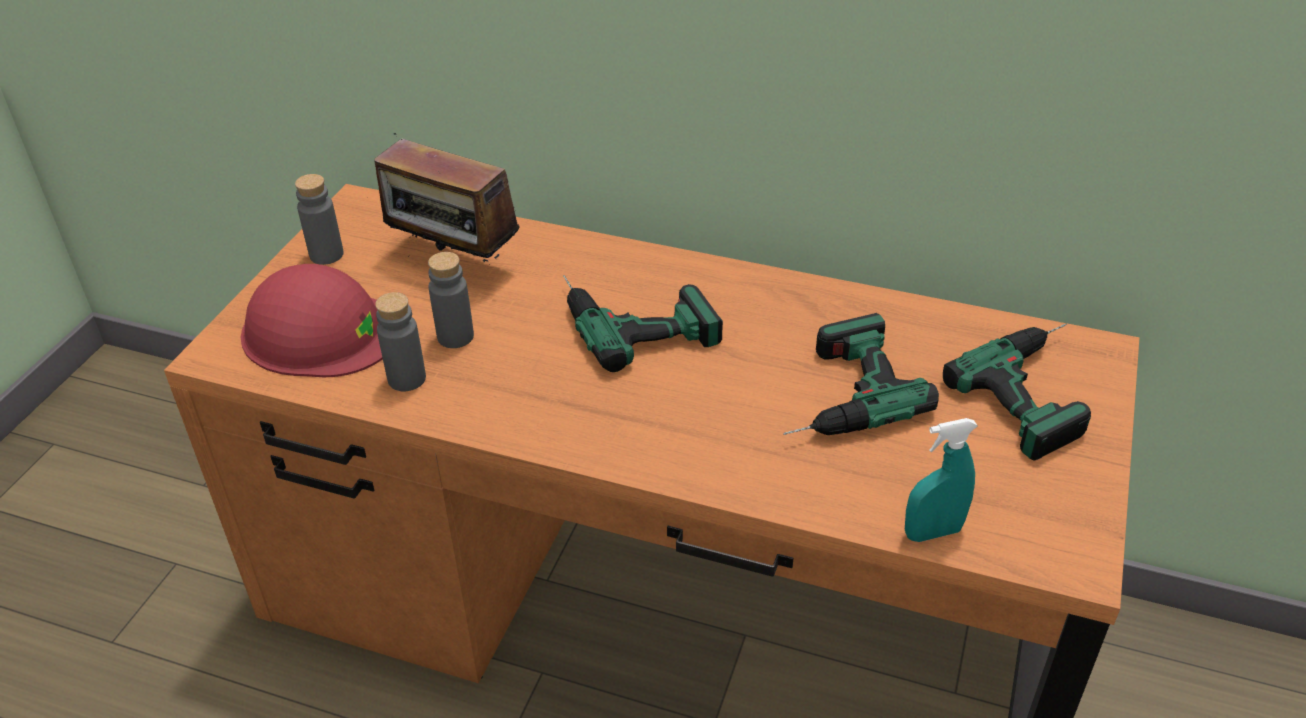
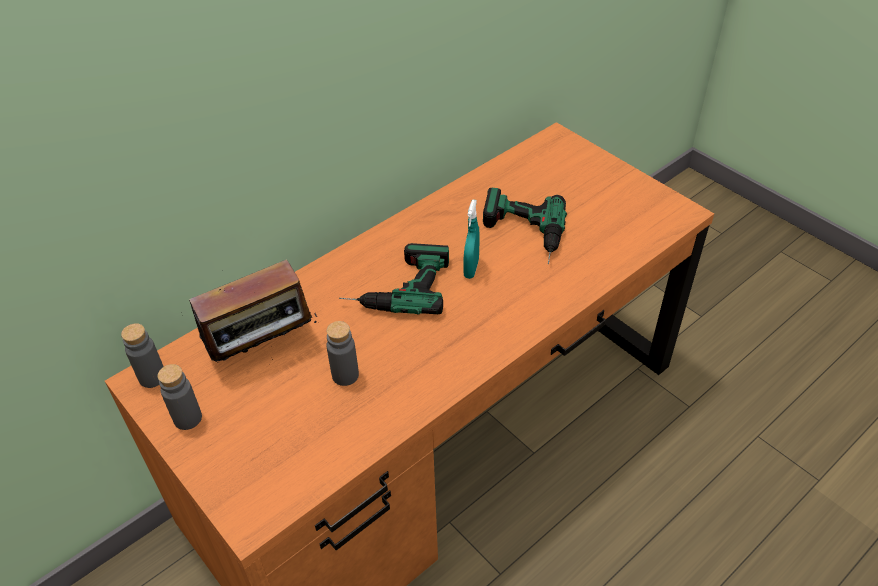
camera: 60 degrees left, 5 degrees up
(320, 332) = (278, 448): red hard hat -> none
(407, 379) = (368, 414): grey bottle -> grey bottle (152, 377)
(932, 532) = (639, 246): turquoise spray bottle -> turquoise spray bottle (471, 269)
(1041, 390) = (570, 168): power drill -> none

